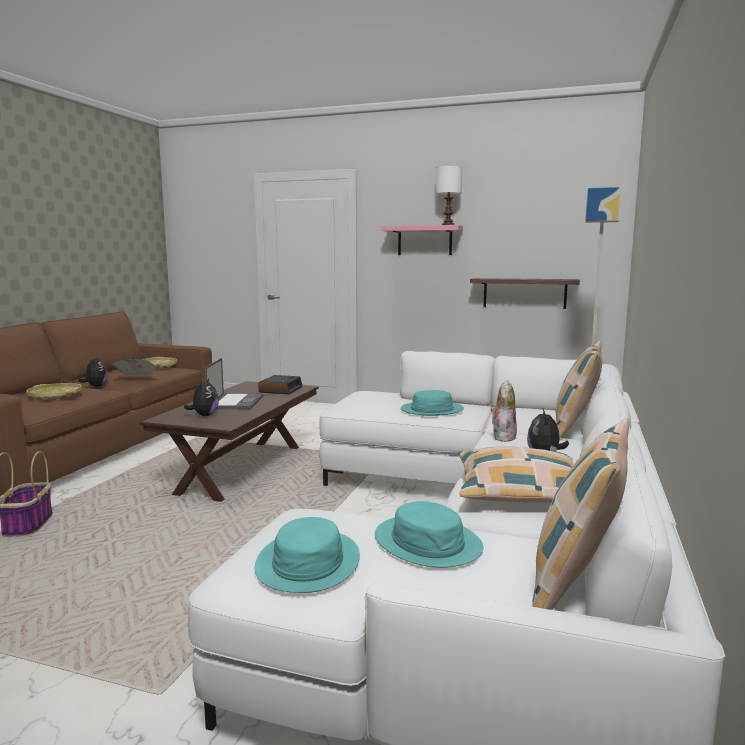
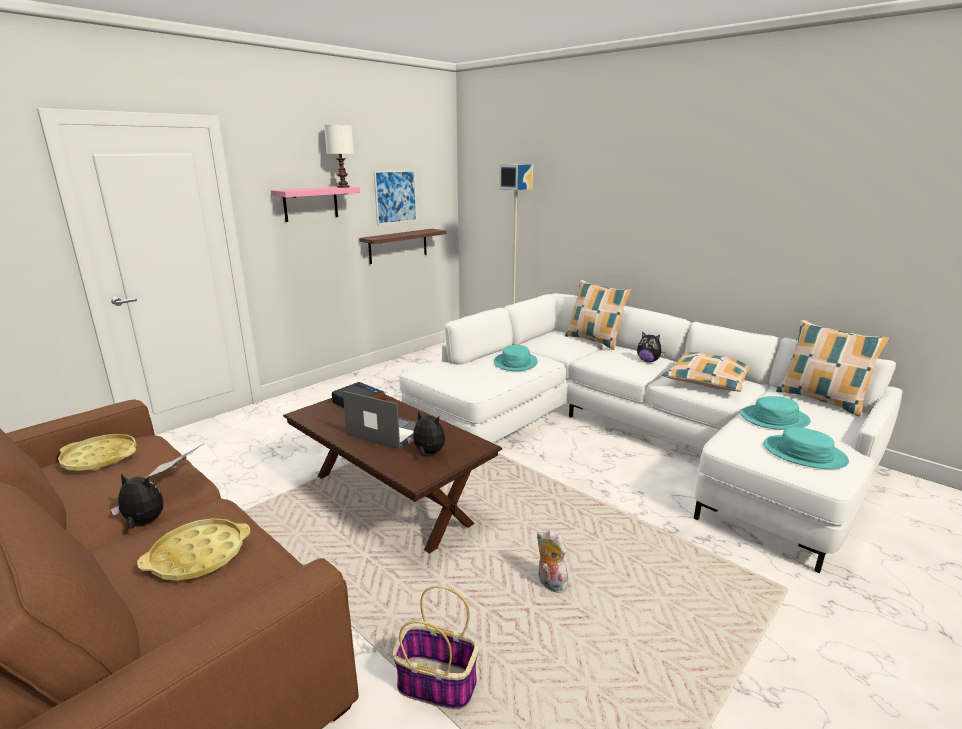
camera: 65 degrees left, 10 degrees up
(503, 437) = (600, 360): plush toy -> plush toy (549, 584)
(527, 239) = (395, 197): none -> picture

